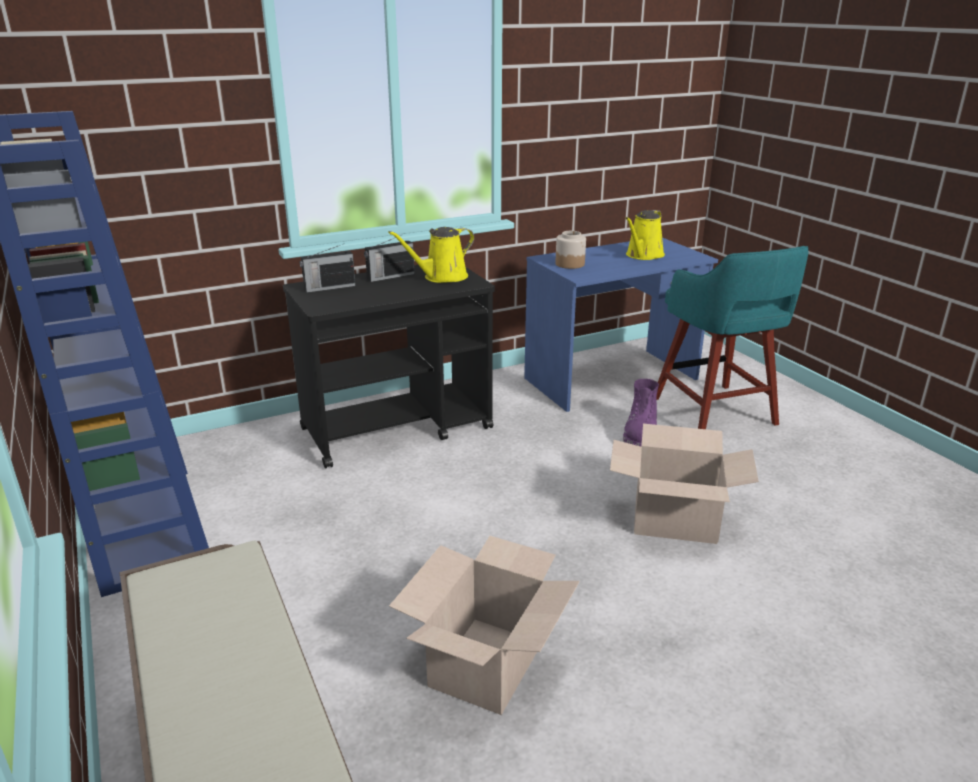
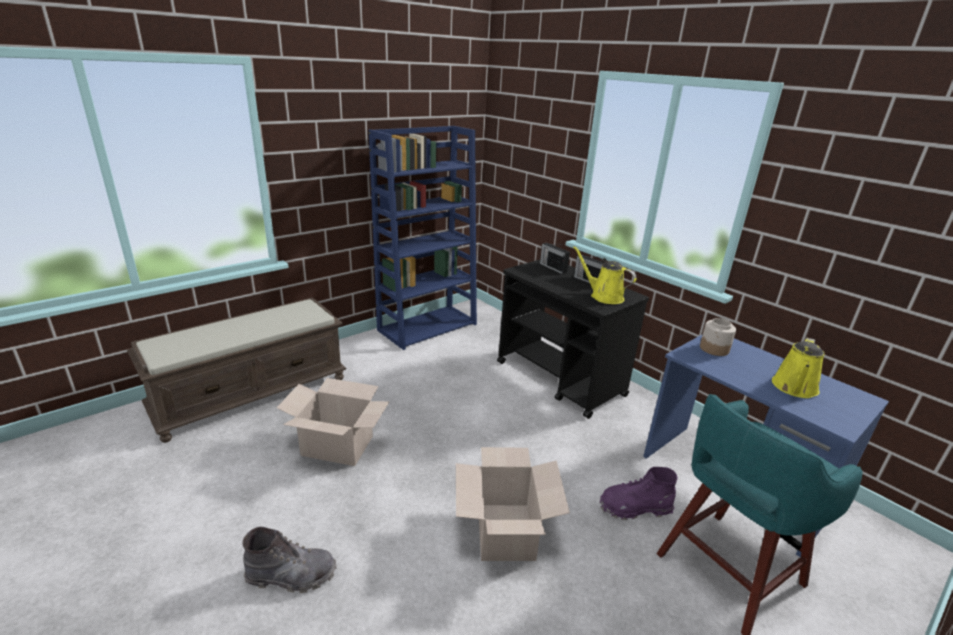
camera: 75 degrees right, 0 degrees up
(643, 255) = (794, 388): yellow watering can -> yellow watering can turned 75 degrees counterclockwise
(757, 714) = (292, 575): none -> grey boot

